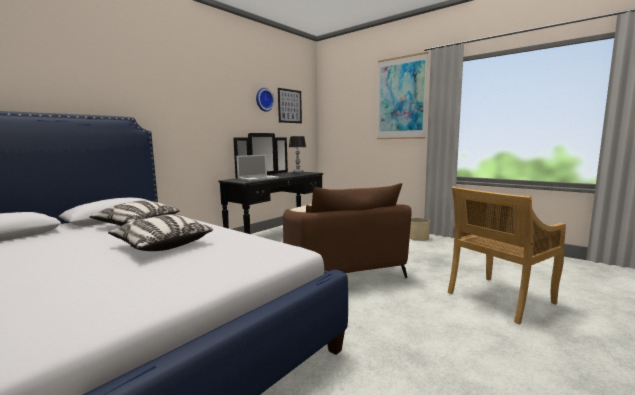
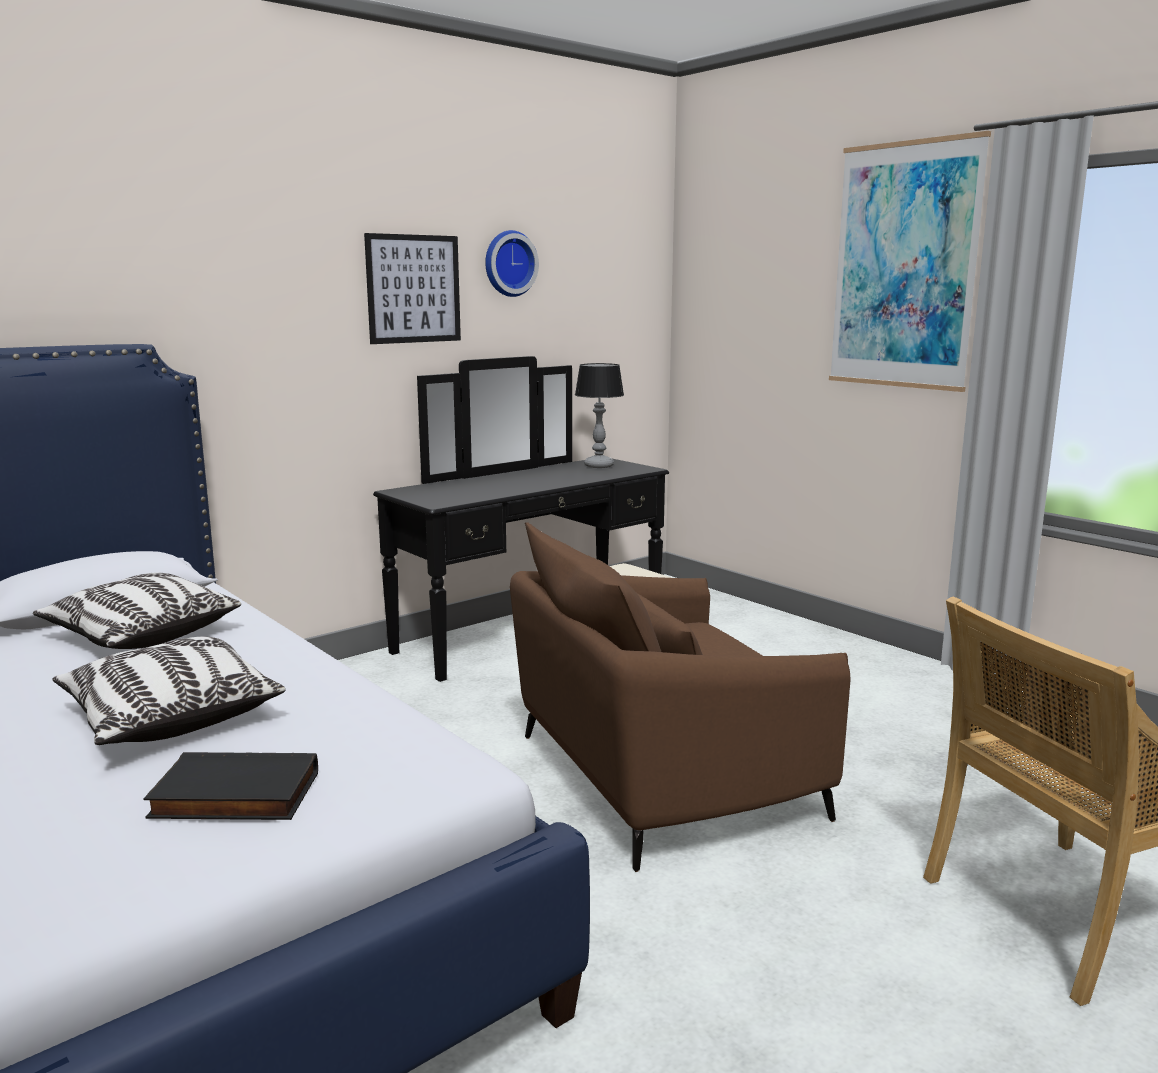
camera: 10 degrees right, 5 degrees up
(203, 264) = (233, 797): none -> black book
(257, 178) = (477, 488): laptop -> none
(289, 106) = (586, 275): picture -> picture (413, 289)
(342, 271) = (661, 776): brown armchair -> brown armchair turned 75 degrees clockwise
(418, 238) = (921, 680): beige planter -> none

